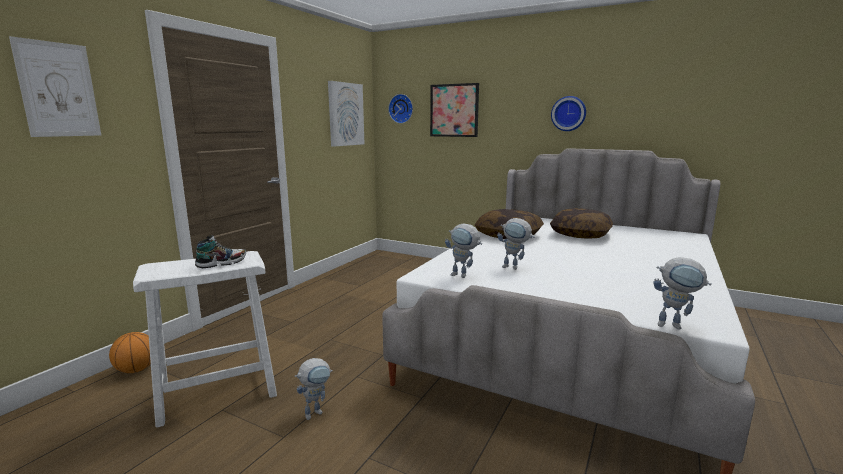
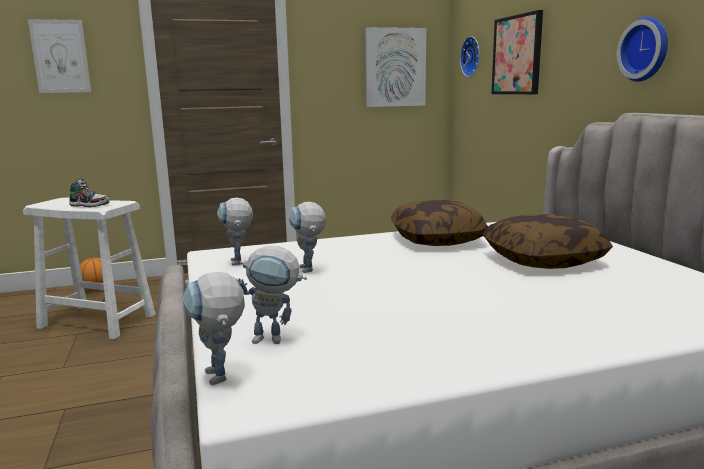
camera: 45 degrees right, 0 degrees up
(317, 412) = (108, 361): toy robot -> toy robot (275, 339)

